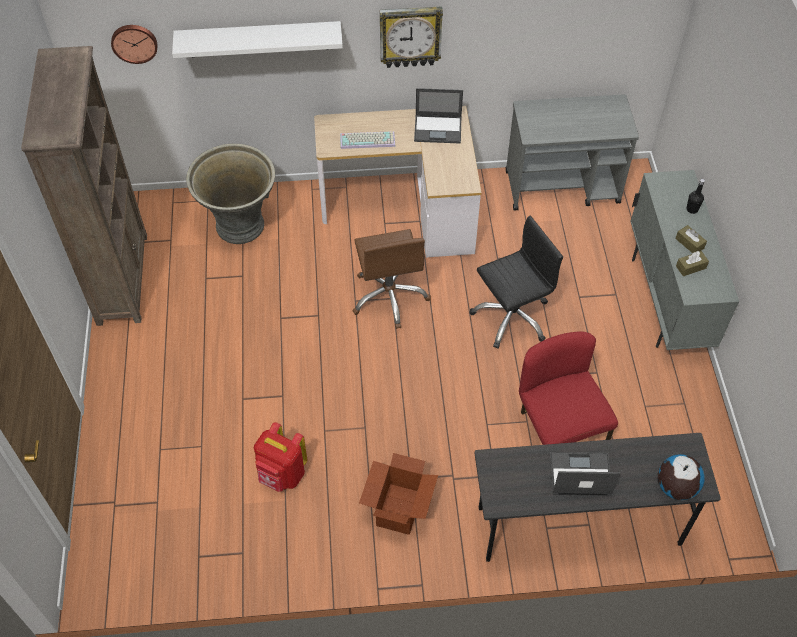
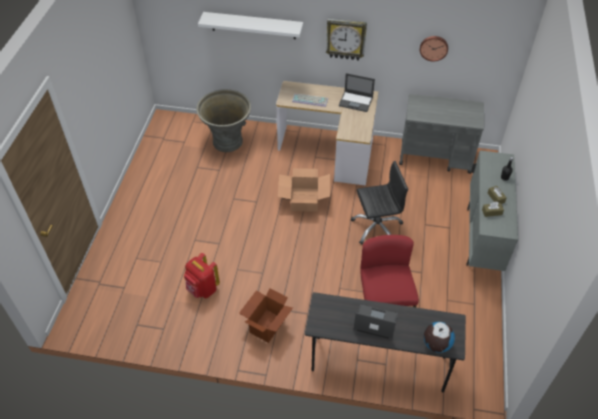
camera: 15 degrees right, 5 degrees down
(122, 278) = (149, 157): brown bookcase -> none
(134, 42) = (180, 15): wall clock -> wall clock (433, 47)
(389, 296) = (304, 200): brown office chair -> cardboard box

